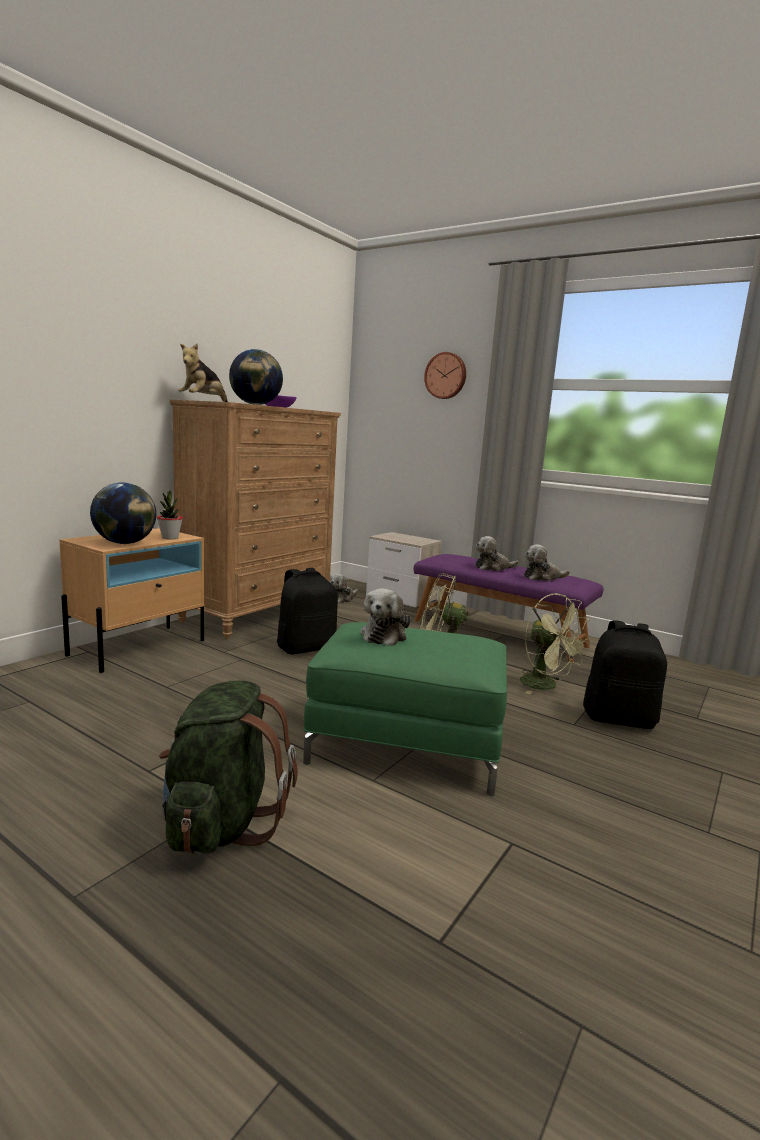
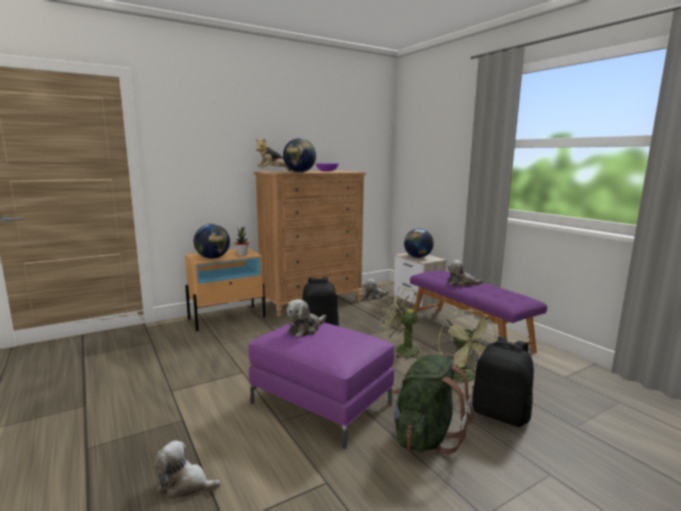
camera: 25 degrees right, 0 degrees up
(221, 823) = (179, 428): green backpack -> green backpack (425, 437)
(403, 539) = (417, 257): none -> globe
(406, 745) = (321, 403): green ottoman -> purple ottoman
(446, 376) = (449, 140): wall clock -> none
(542, 577) = (493, 294): plush toy -> plush toy (185, 485)

